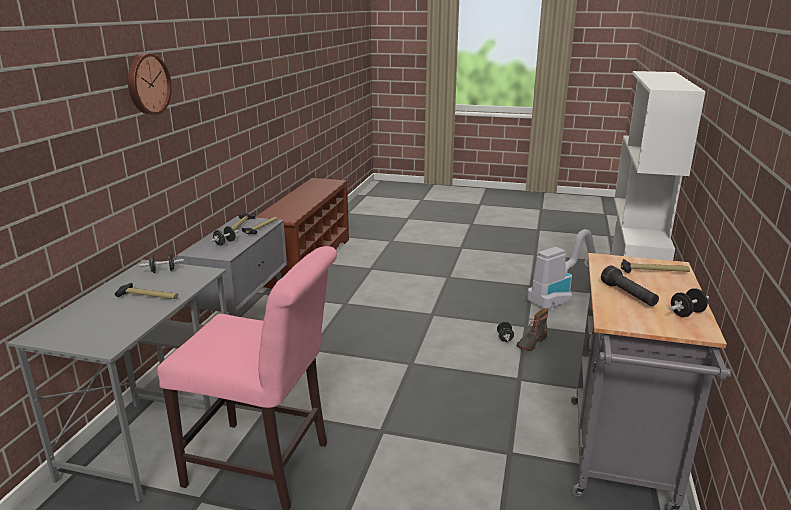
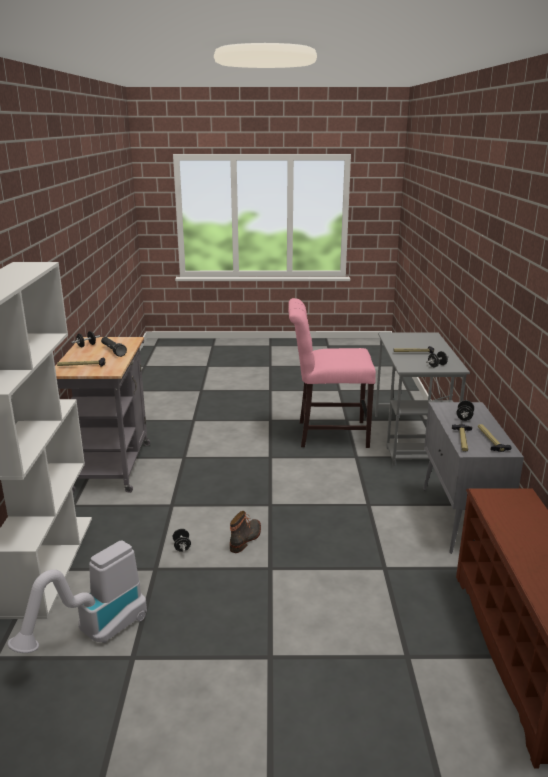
camera: 165 degrees right, 0 degrees up
(147, 84) = (505, 250): wall clock -> none
(531, 342) = (154, 545): boot -> boot (246, 539)

